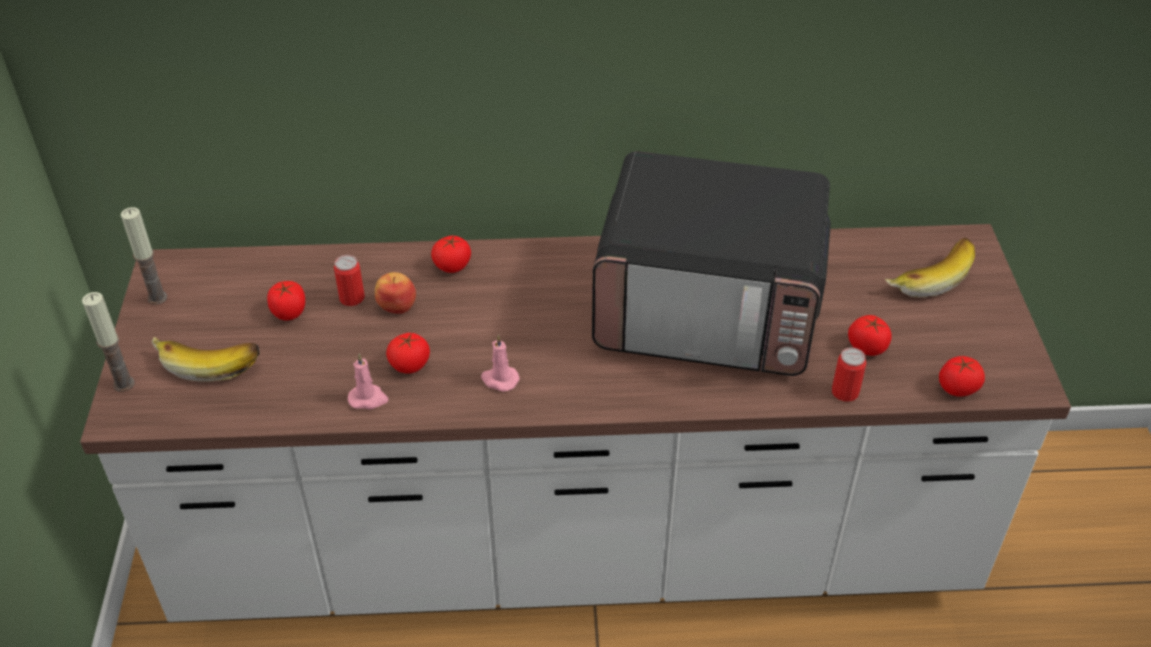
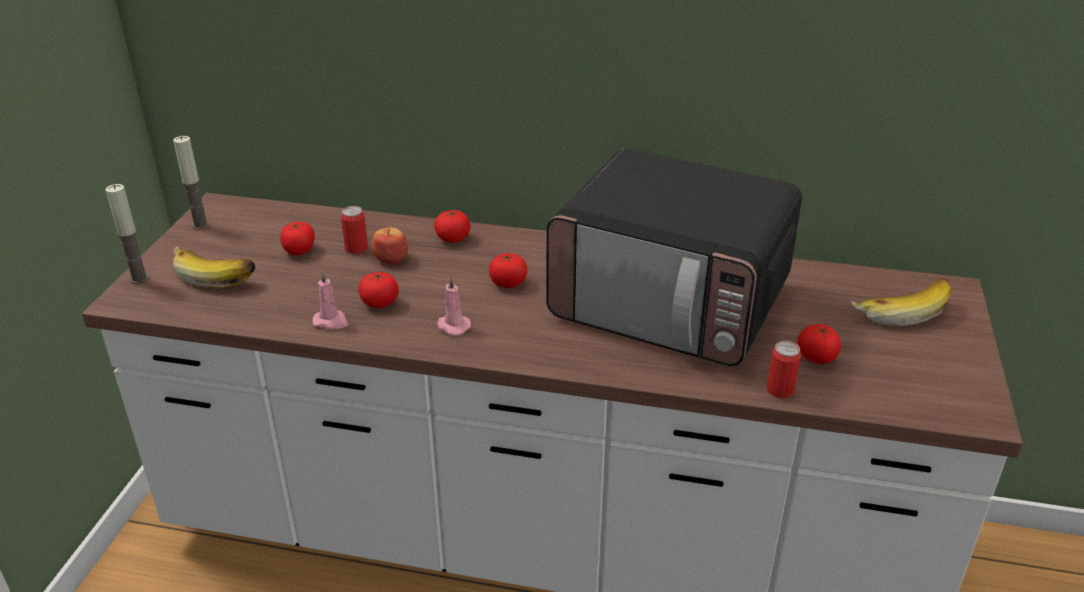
camera: 15 degrees right, 10 degrees down
(957, 388) = (900, 406): tomato -> tomato (508, 283)

